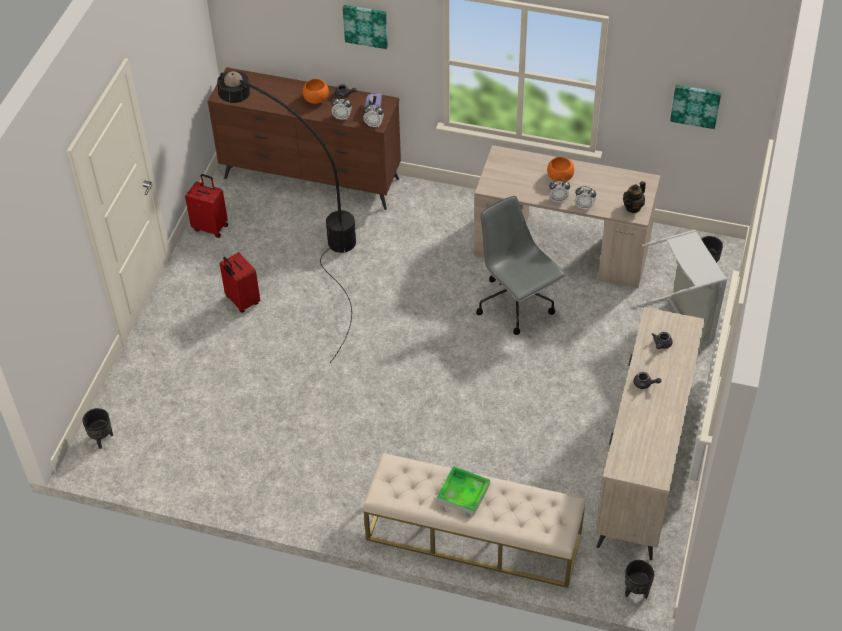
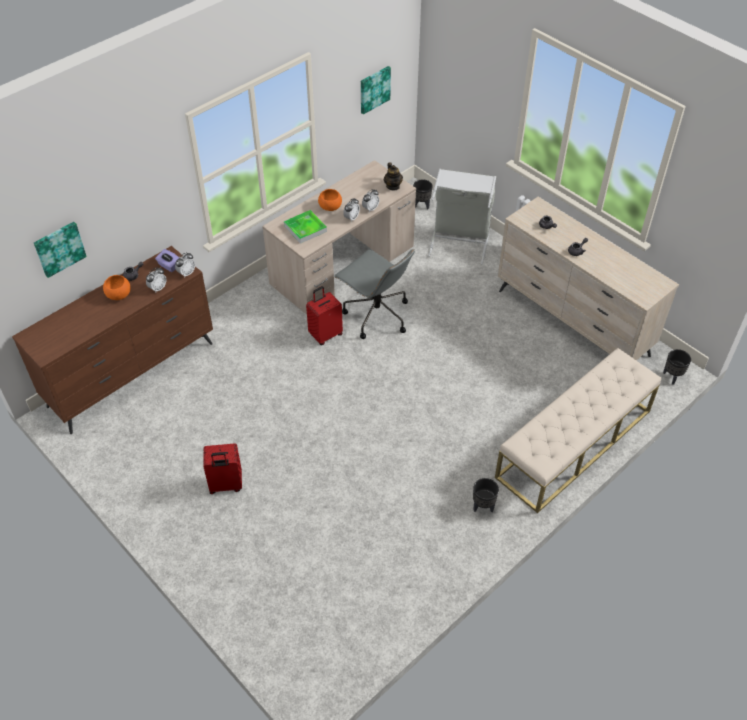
camera: 60 degrees left, 0 degrees up
(101, 439) = (299, 668): black planter -> black planter (482, 506)
(211, 227) = (119, 469): red suitcase -> red suitcase (325, 334)
(304, 242) = (198, 412): black floor lamp -> none
(366, 25) = (129, 196): picture -> picture (59, 248)
(463, 492) = (573, 412): tray -> tray (305, 228)
(516, 305) = (376, 315): grey office chair -> grey office chair turned 135 degrees counterclockwise

